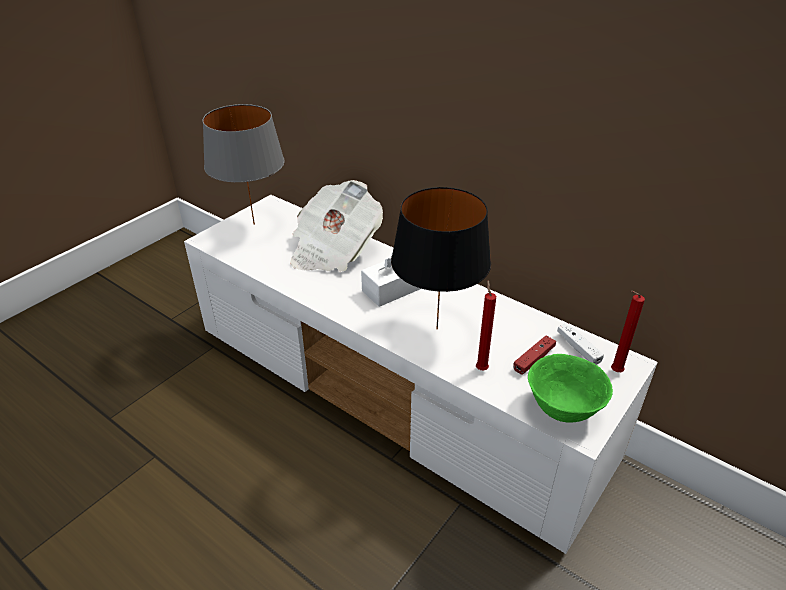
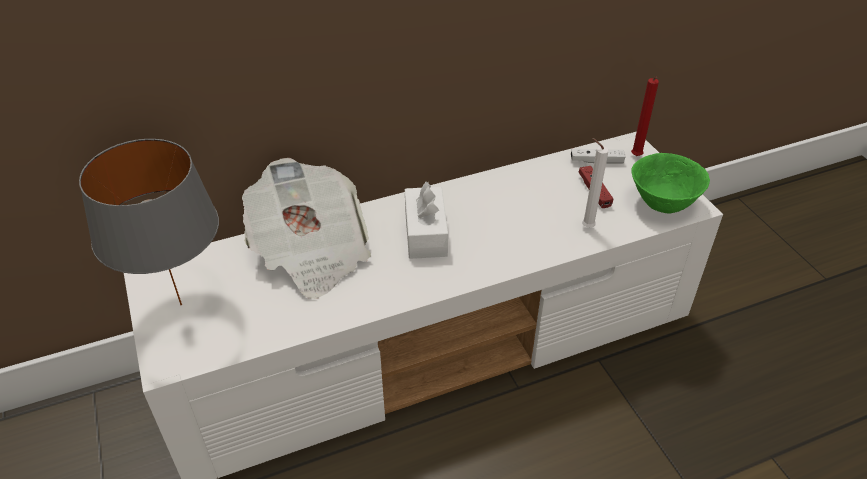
camera: 60 degrees left, 5 degrees up
(436, 329) = (513, 231): black table lamp -> none
(481, 368) = (585, 226): red candle -> white candle

